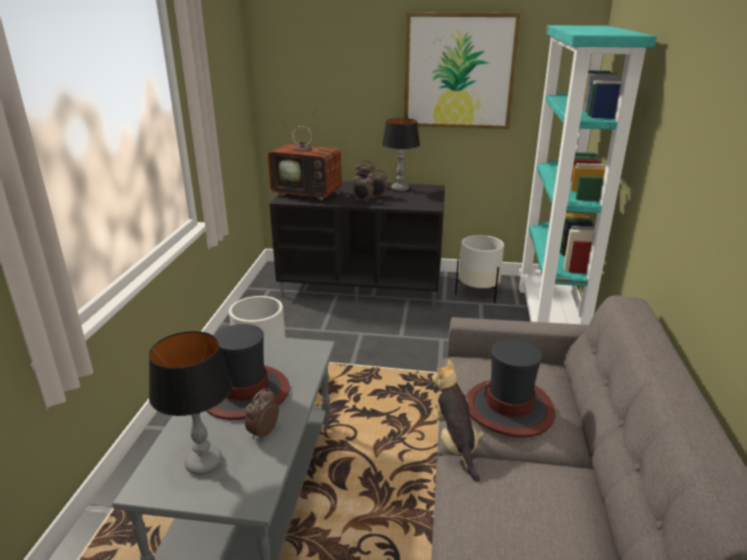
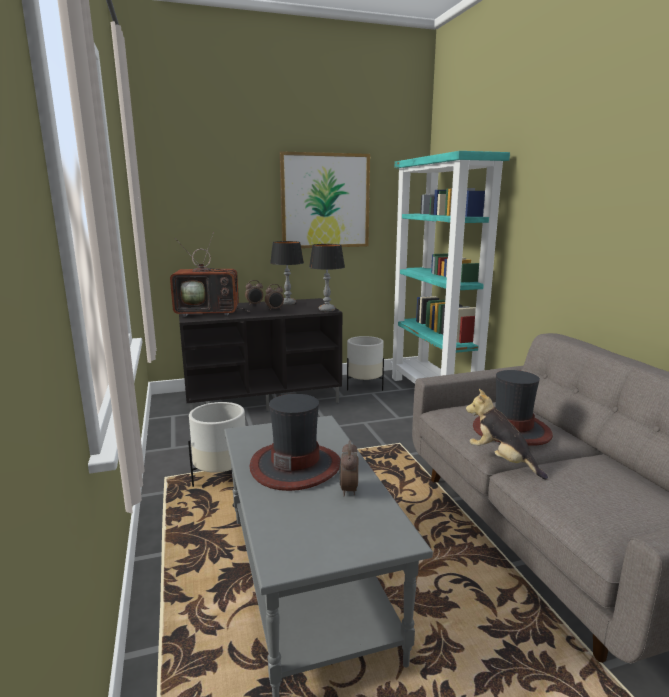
camera: 25 degrees left, 10 degrees down
(203, 463) = (319, 527): table lamp -> table lamp (327, 310)
(363, 200) = (266, 312): alarm clock -> none

